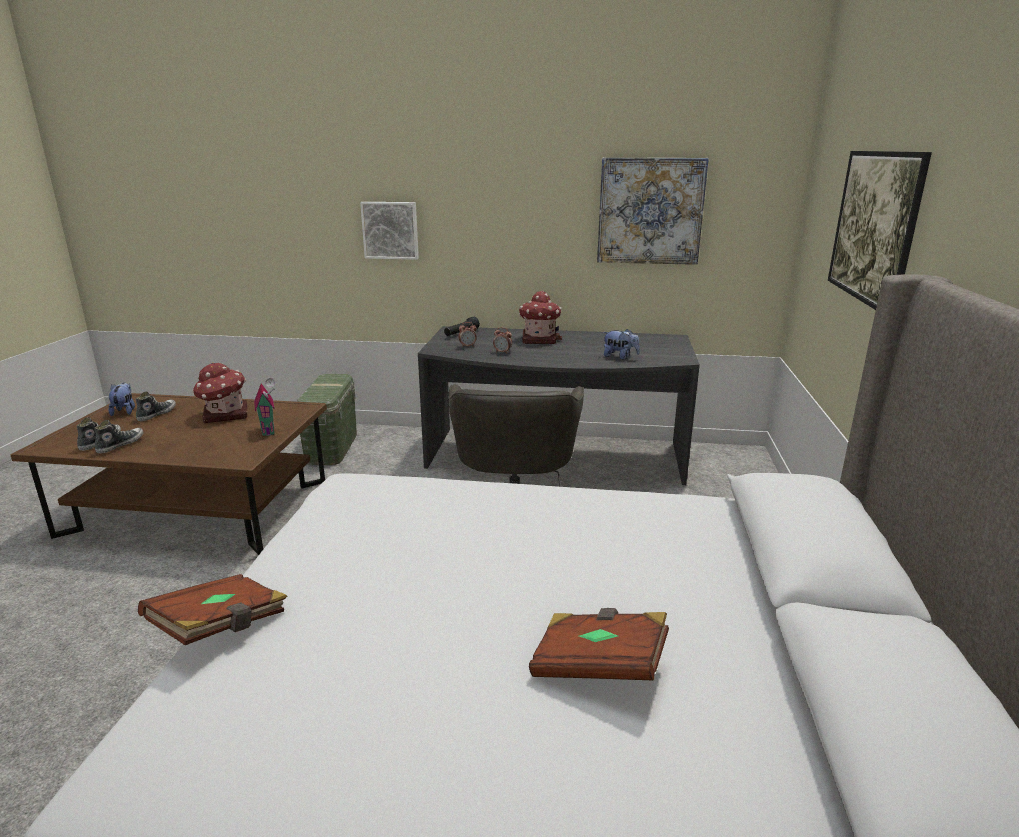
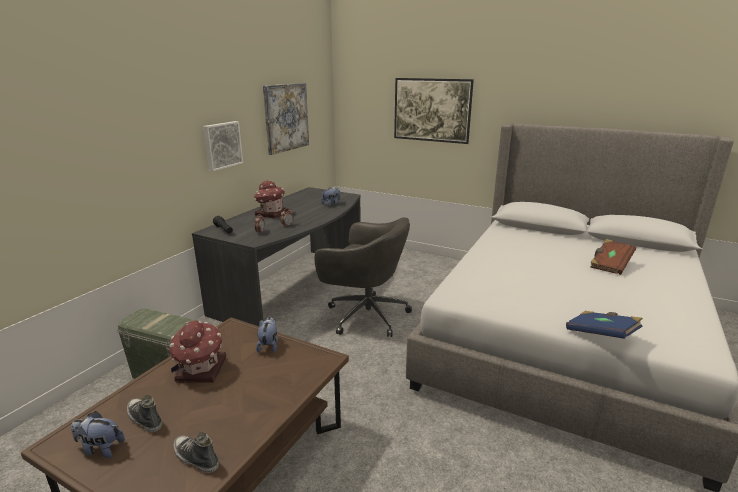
camera: 70 degrees left, 0 degrees up
(120, 444) = (224, 438): shoe -> none
(221, 627) = (601, 334): brown book -> blue book
(270, 430) = (269, 345): toy house -> plush toy
(390, 230) = (140, 163): picture -> picture (222, 145)

